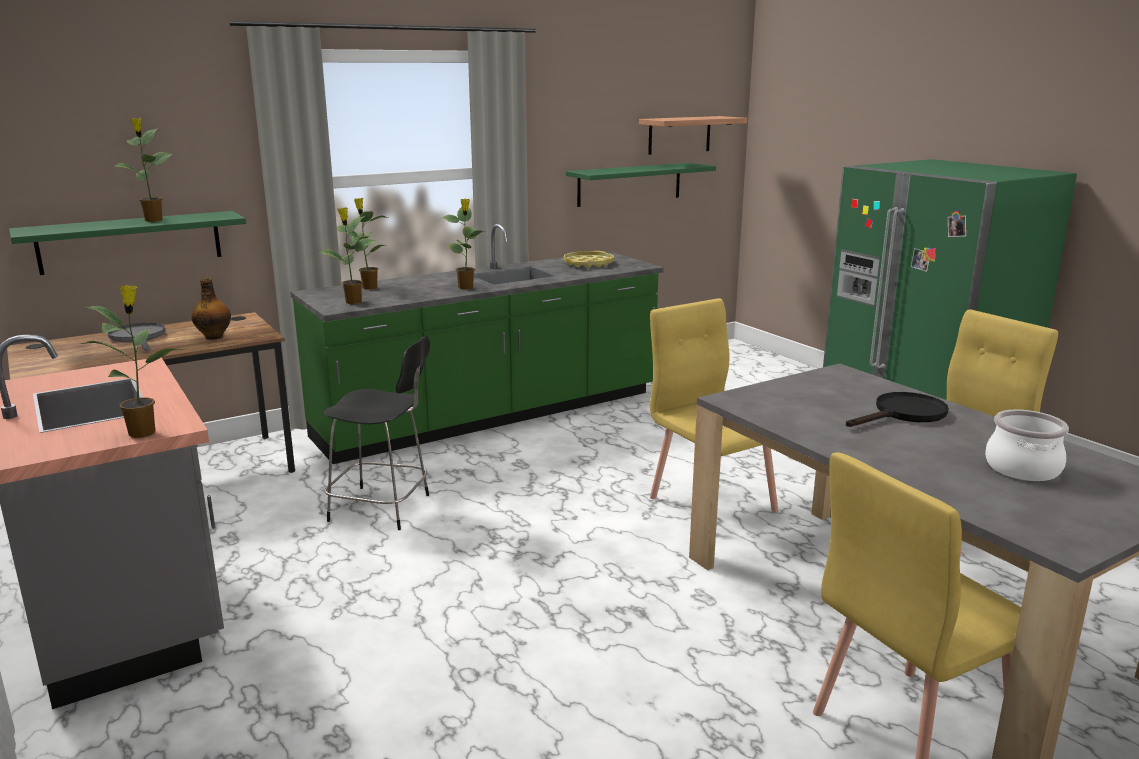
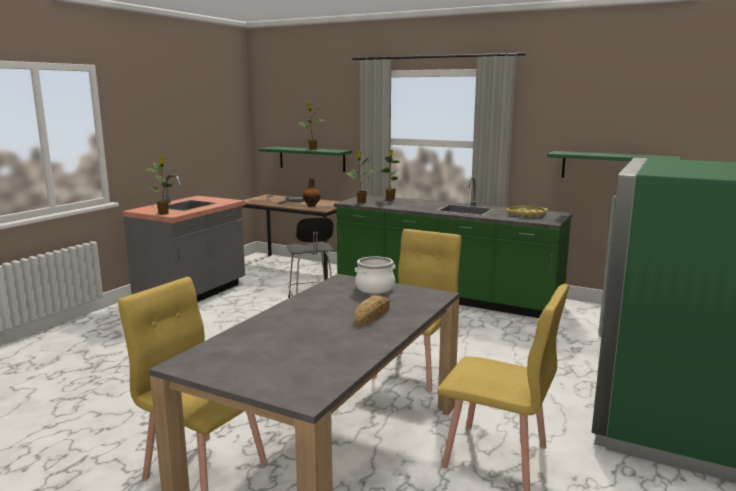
camera: 60 degrees right, 5 degrees down
(466, 288) = (421, 208): potted plant -> none
(679, 135) = (670, 132): shelf -> none
(903, 414) = (371, 315): black frying pan -> bread
(1023, 468) = (303, 350): cooking pot -> cooking pot (375, 288)

